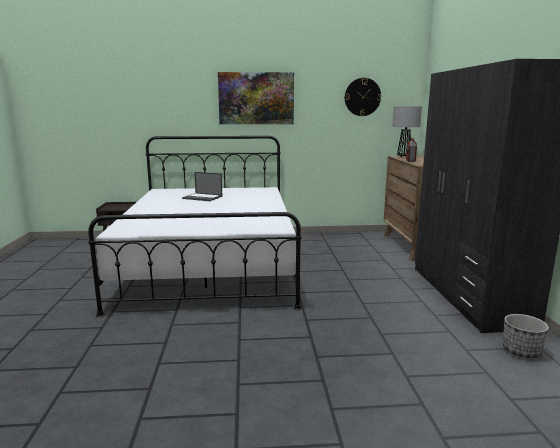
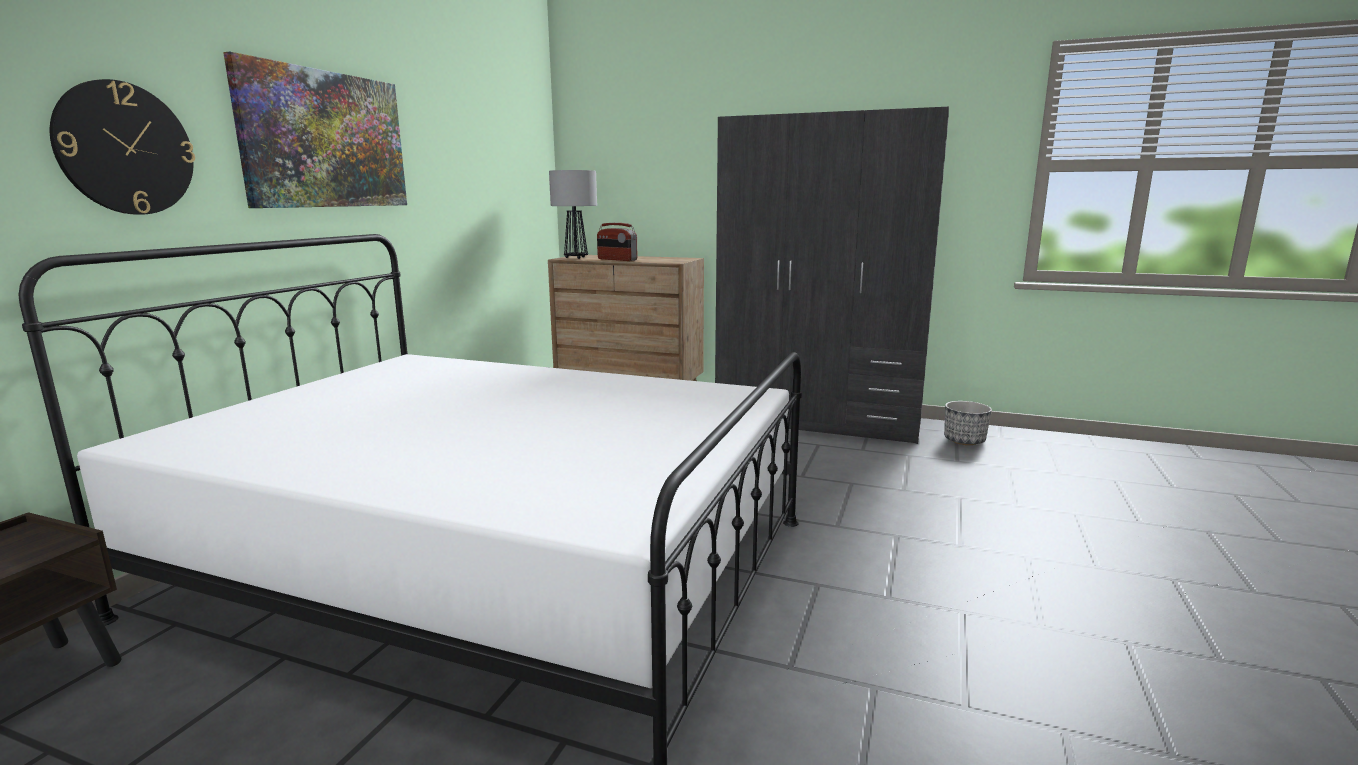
camera: 65 degrees left, 0 degrees up
(203, 197) = (375, 410): laptop -> none
(362, 97) = (492, 151): wall clock -> wall clock (125, 148)

